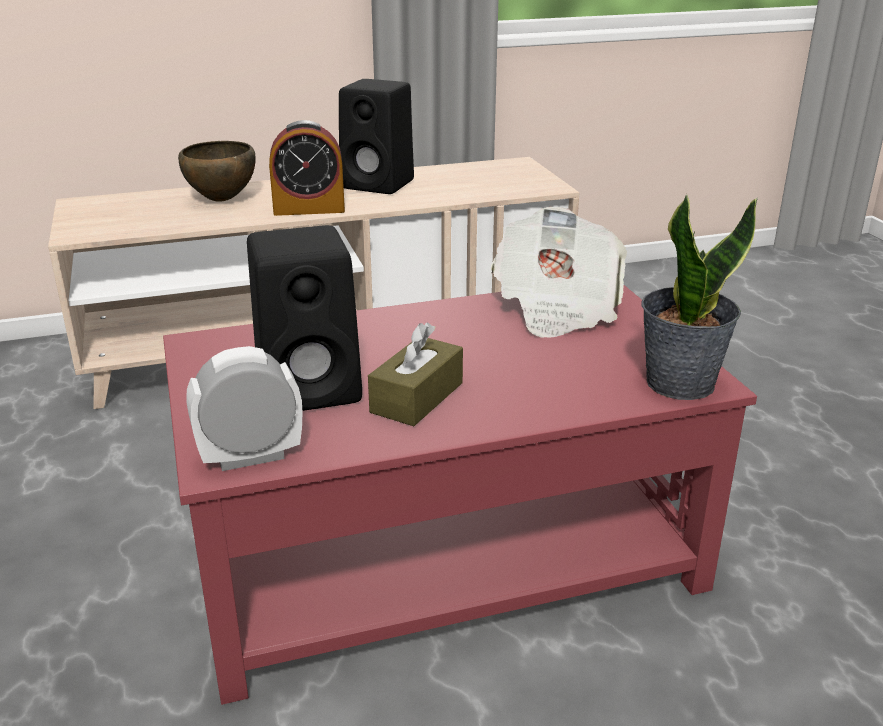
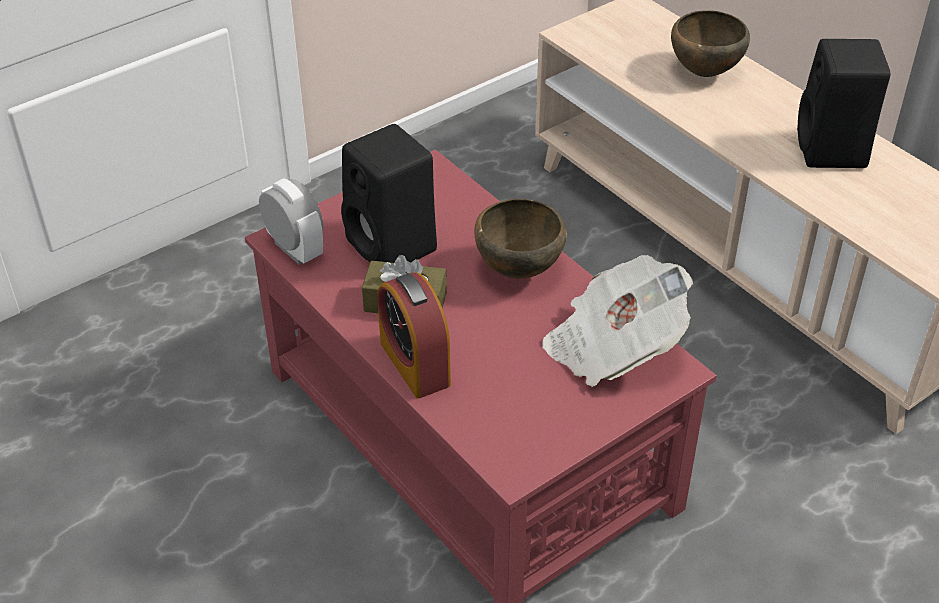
camera: 70 degrees right, 15 degrees up
(309, 209) = (724, 129): alarm clock -> alarm clock (415, 364)
(415, 328) = (518, 270): none -> brown bowl
(679, 382) = (505, 449): potted plant -> none

